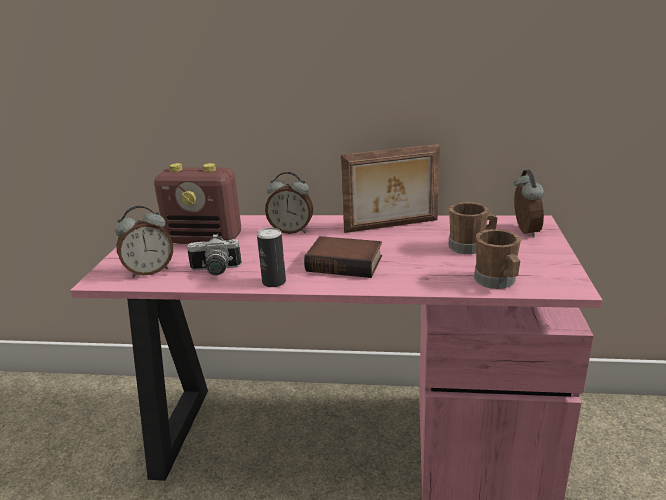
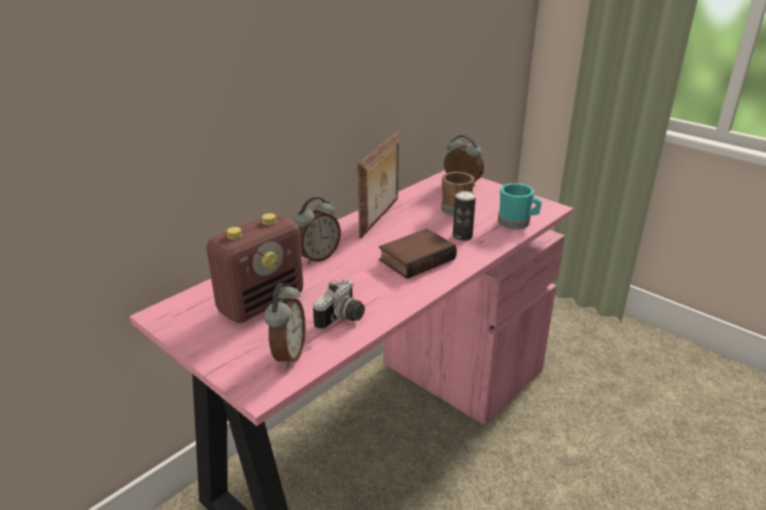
camera: 55 degrees left, 5 degrees up
(274, 282) = (406, 298): can -> can (462, 236)
(497, 282) = (517, 223): brown mug -> turquoise mug

